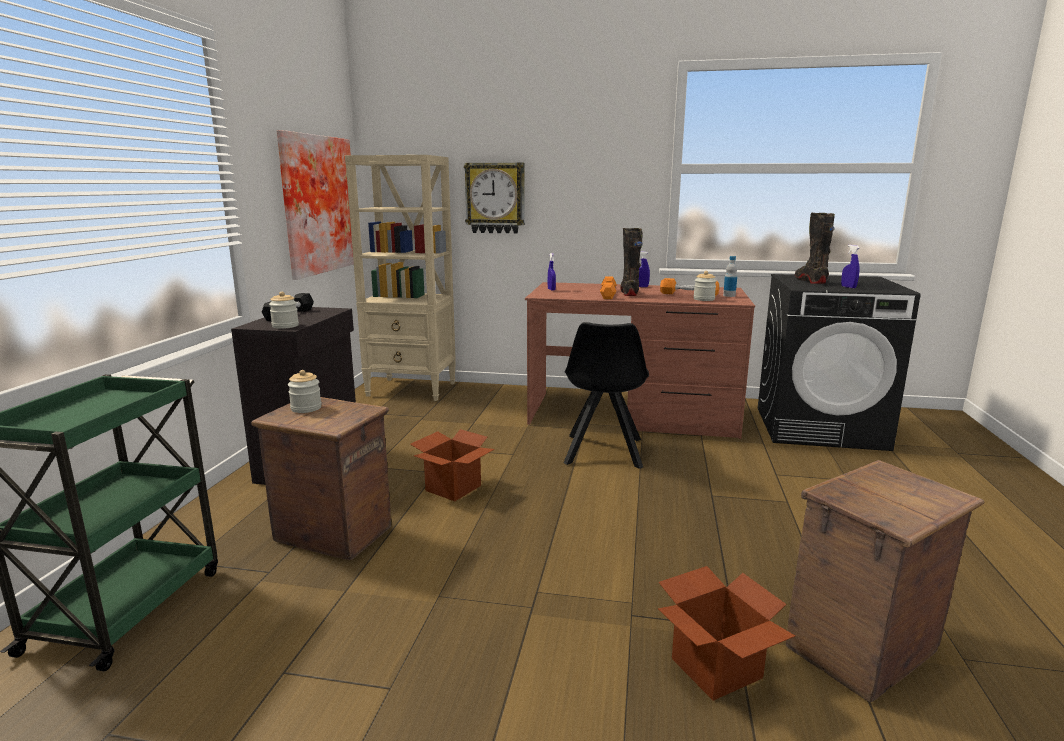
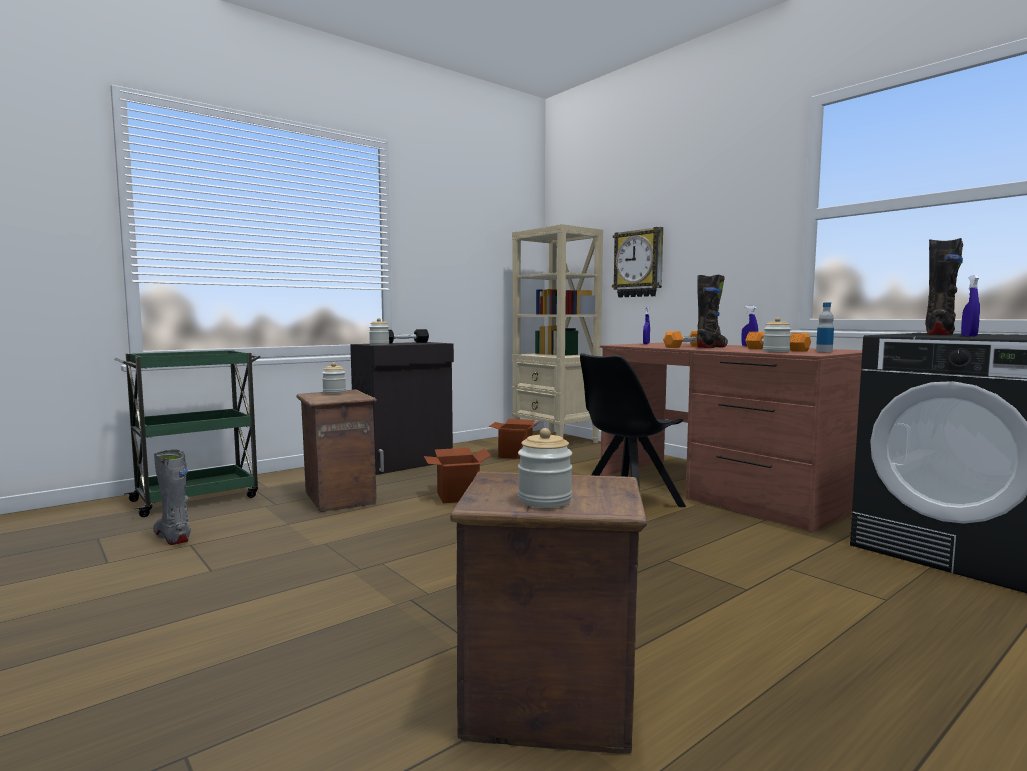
camera: 40 degrees right, 10 degrees down
(232, 675) = (172, 537): none -> grey boot
(316, 204) = (484, 271): picture -> none
(716, 668) = (395, 653): cardboard box -> cardboard box (515, 455)
(917, 505) = (544, 500): none -> jar

